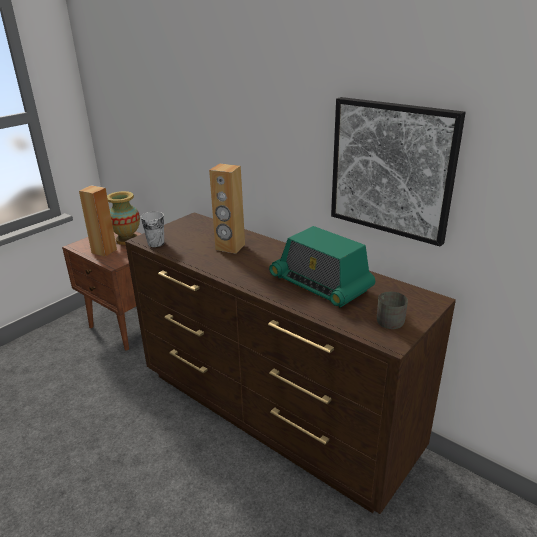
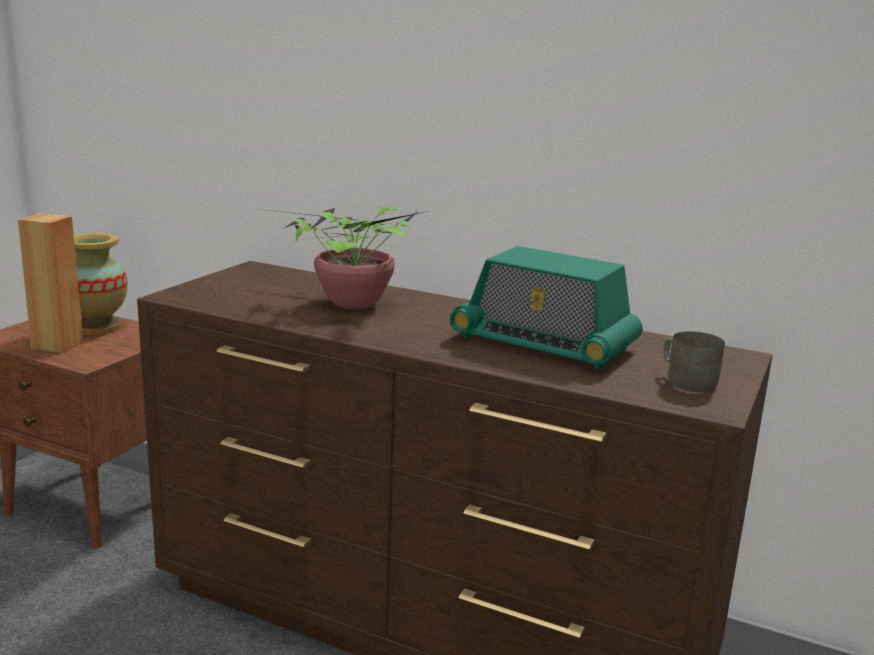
camera: 15 degrees left, 10 degrees down
(156, 243) = (203, 300): cup -> none
(230, 247) = (349, 302): brown speaker -> potted plant
(392, 169) = (653, 141): picture -> none

